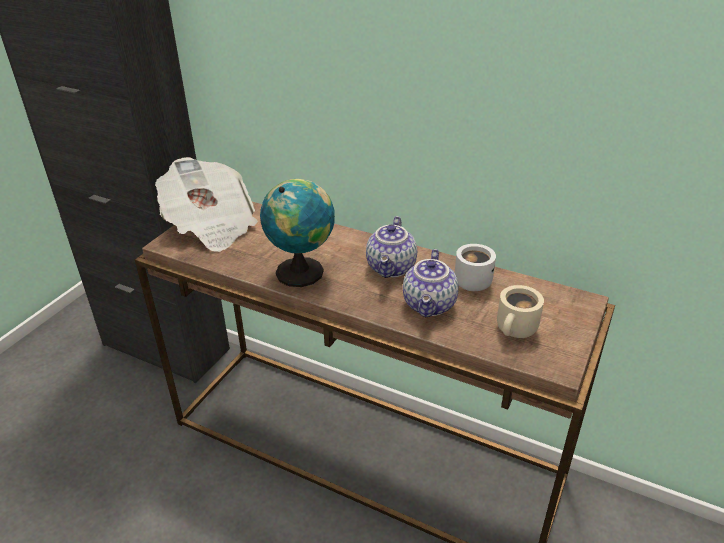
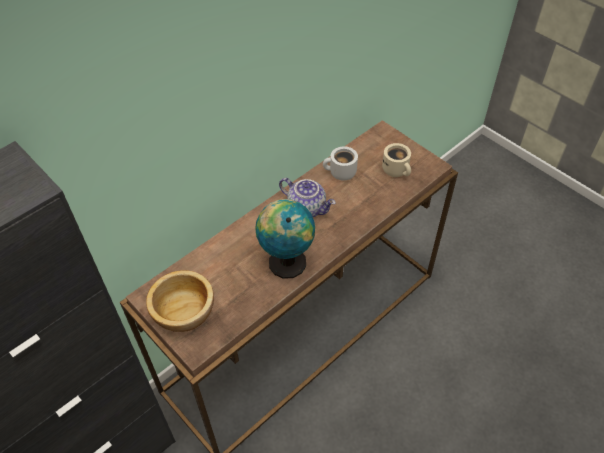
camera: 70 degrees left, 15 degrees up
(211, 226) = (185, 311): newspaper -> bowl
(430, 305) = (357, 201): teapot -> none

